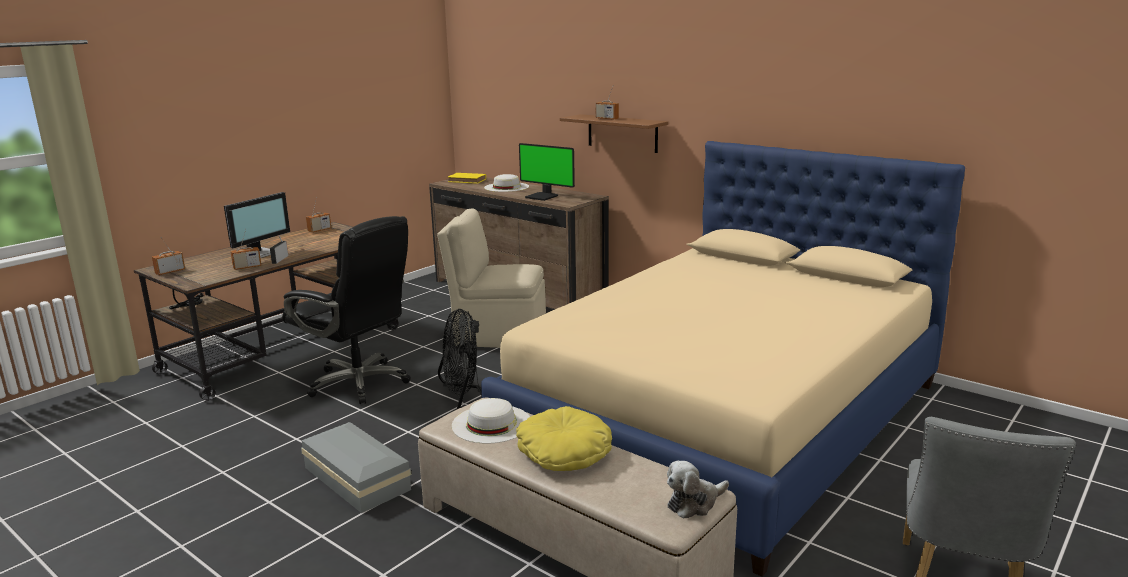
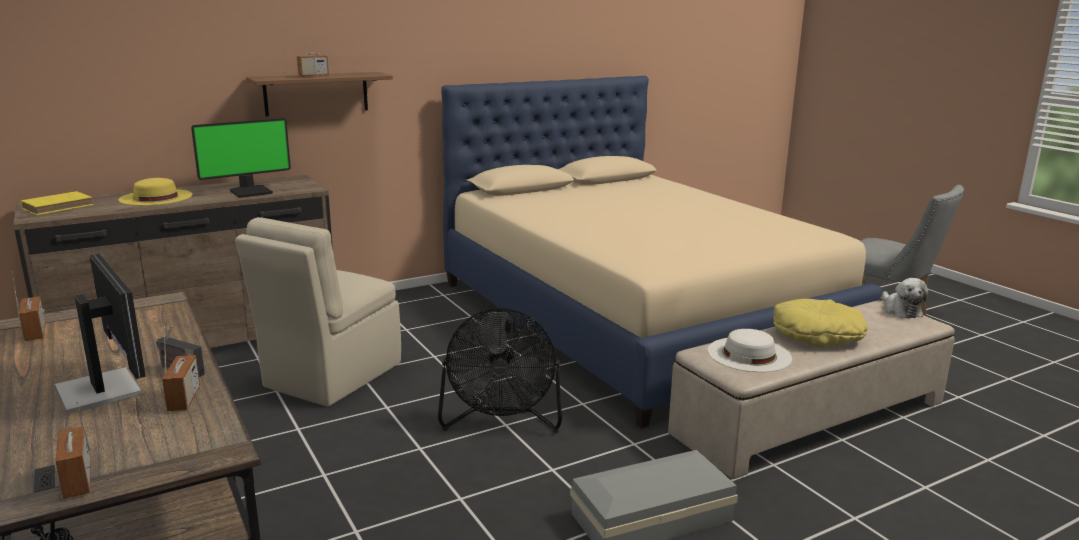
camera: 70 degrees left, 0 degrees up
(357, 382) = (365, 493): black office chair -> none
(506, 187) = (156, 197): white hat -> yellow hat

